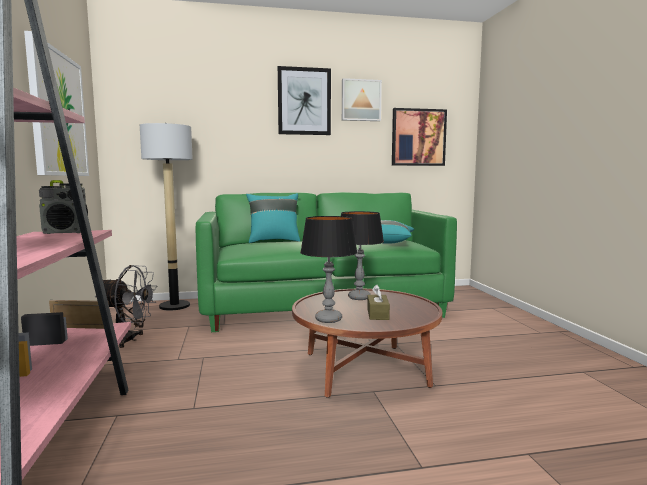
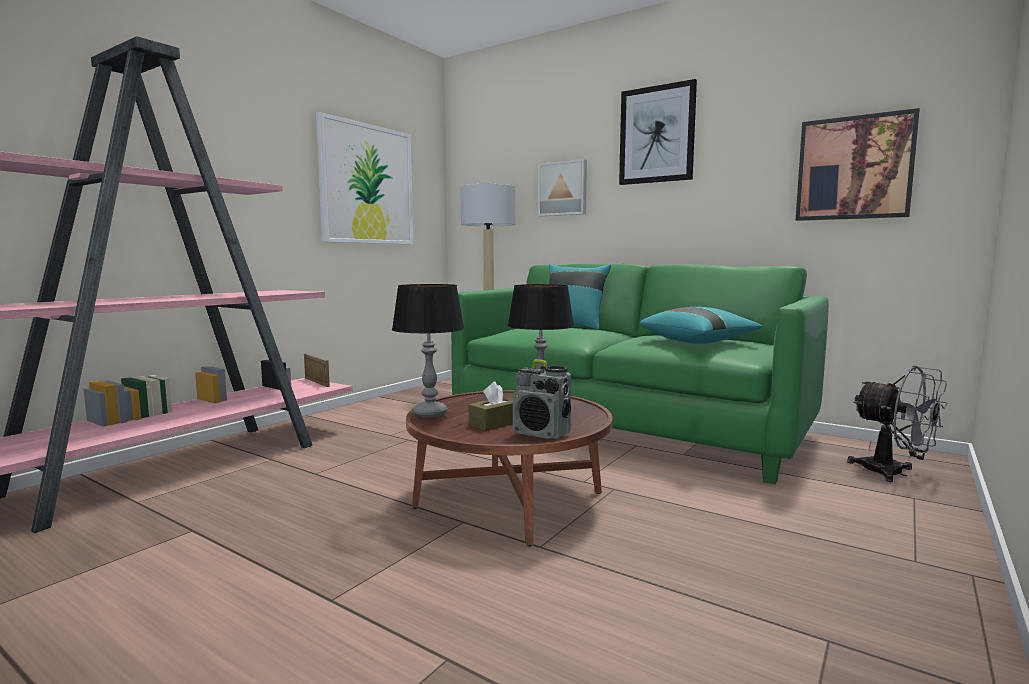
camera: 45 degrees right, 0 degrees up
(66, 233) = (286, 291): radio -> radio (542, 433)
(129, 340) = (394, 411): grey fan -> grey fan (894, 473)
(360, 100) = (744, 119): picture -> picture (563, 189)

